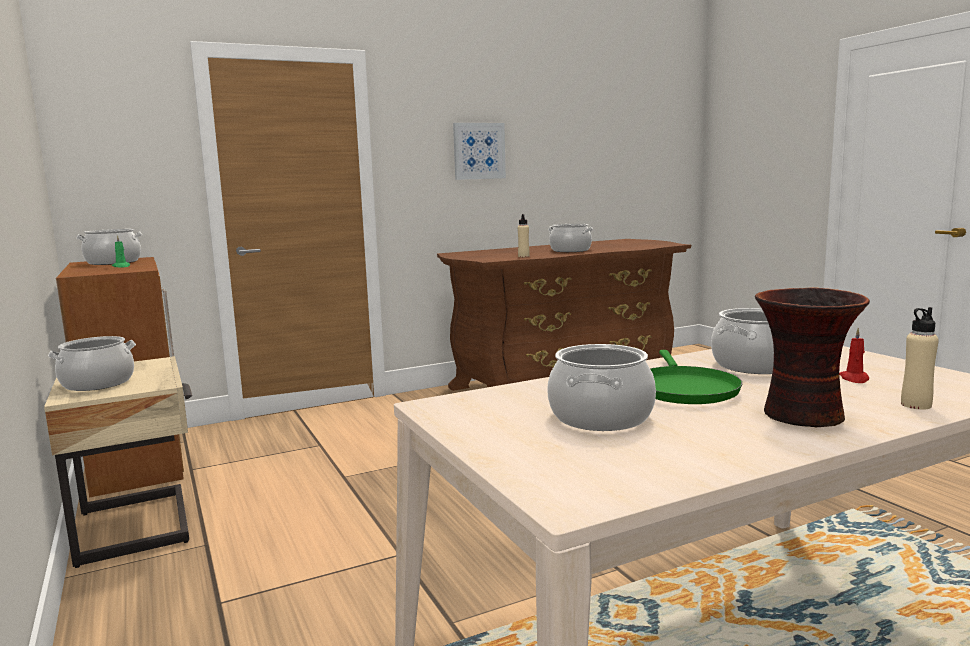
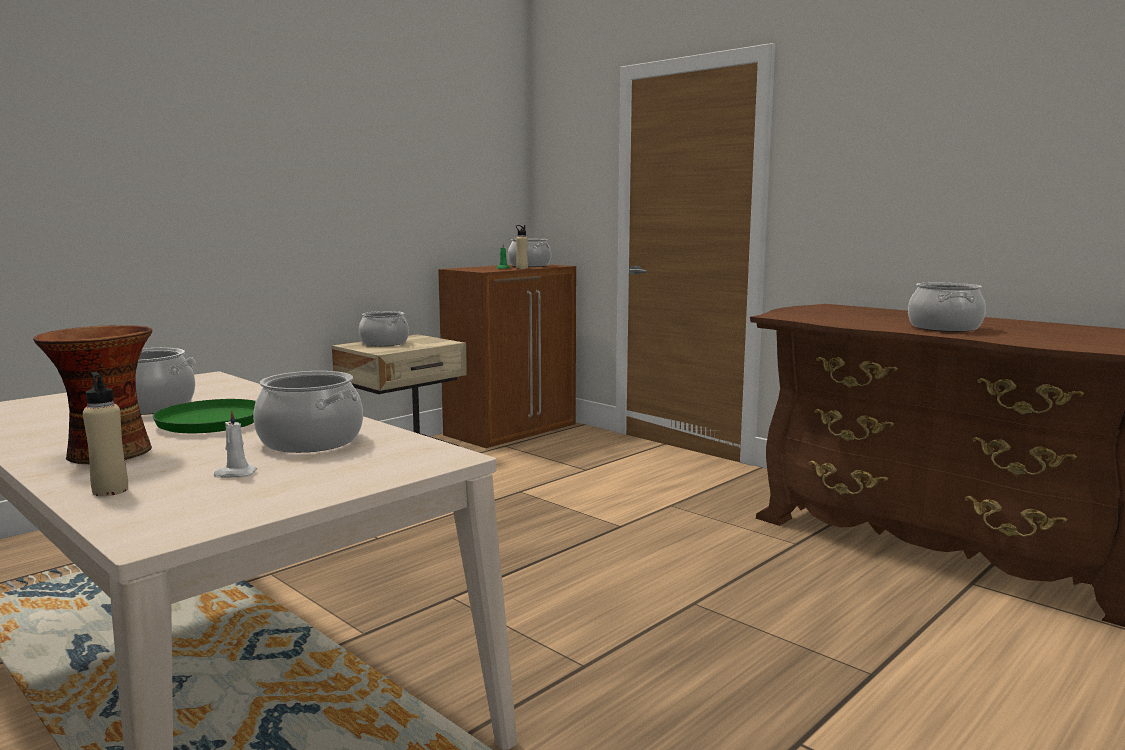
camera: 70 degrees right, 0 degrees up
(479, 151) = (915, 163): picture -> none
(523, 256) = (834, 320): beige bottle -> beige bottle (522, 268)
(854, 379) = (235, 474): red candle -> white candle

